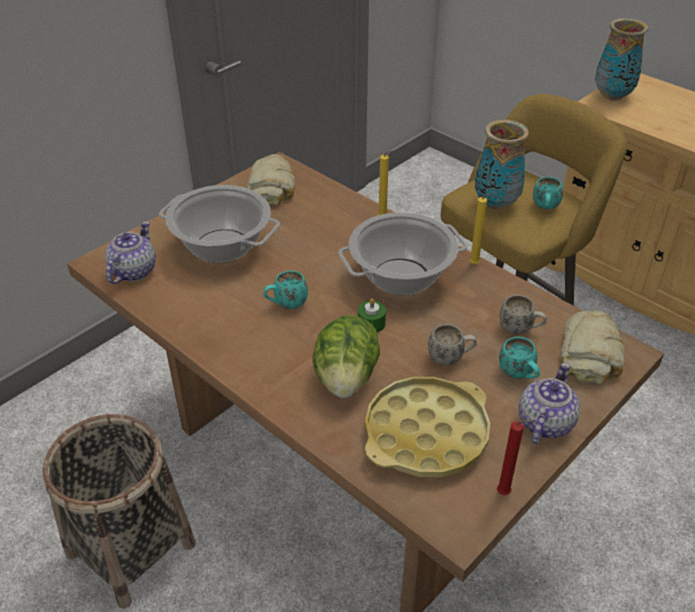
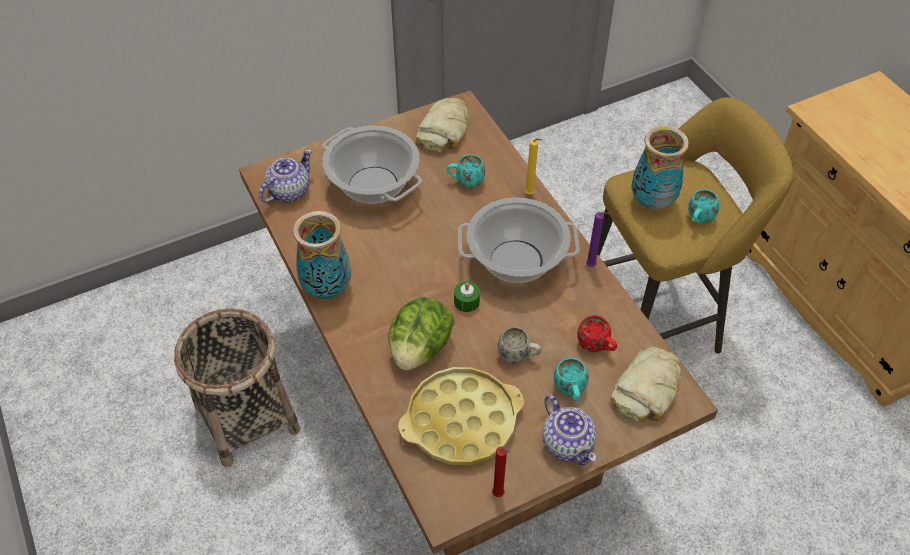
camera: 20 degrees right, 10 degrees up
(286, 304) = (402, 261): turquoise mug -> turquoise mug (465, 182)
(475, 264) = (592, 266): yellow candle -> purple candle
(520, 329) = (596, 346): white mug -> red mug
(544, 423) = (567, 443): teapot -> teapot turned 105 degrees clockwise
(612, 96) = (839, 104): vase -> vase (327, 288)

